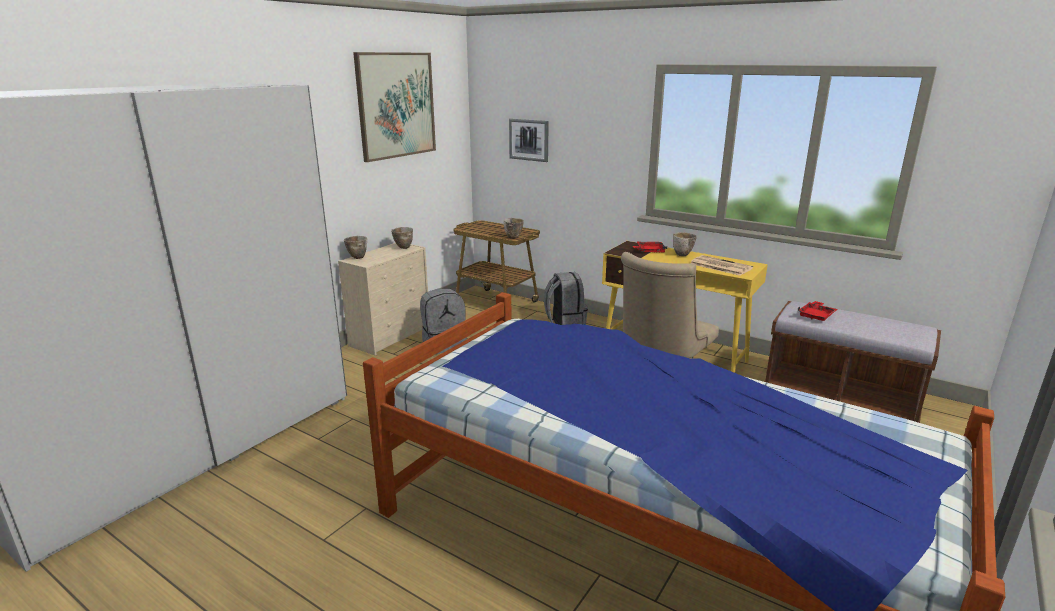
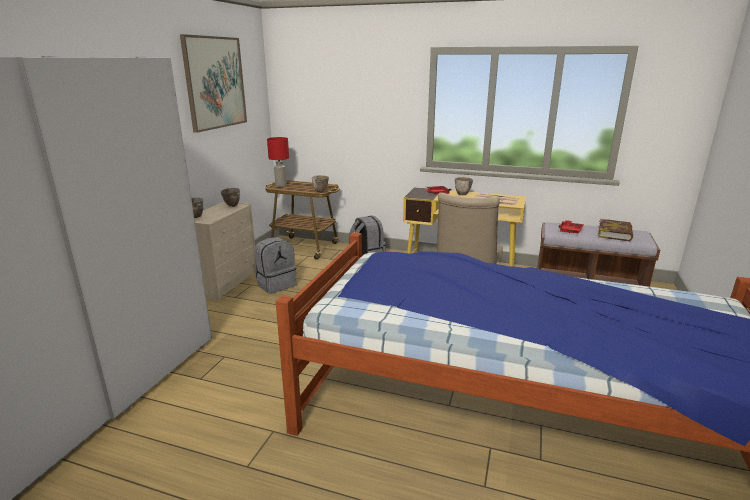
camera: 15 degrees left, 0 degrees up
(473, 227) = (280, 185): none -> red table lamp
(529, 140) = (323, 111): picture -> none
(880, 326) = (615, 233): none -> book

